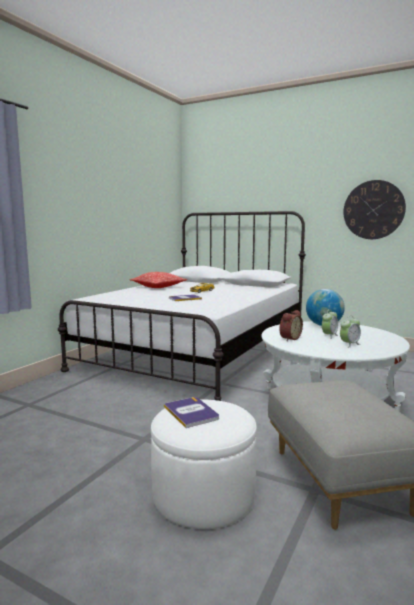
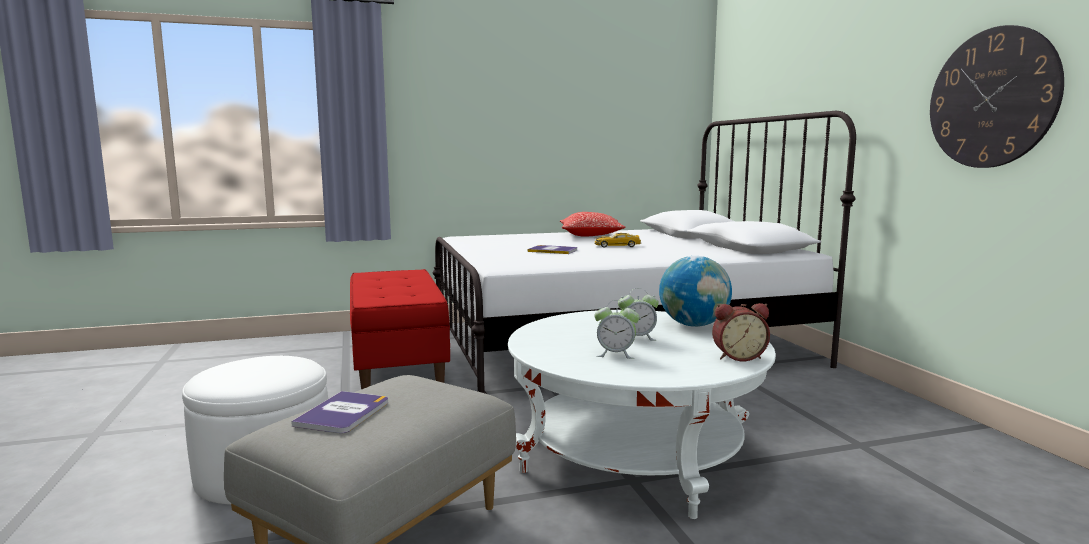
camera: 45 degrees right, 0 degrees up
(104, 402) = (398, 364): none -> red bench
(191, 412) = (256, 364): book -> book (343, 413)
(289, 338) = (568, 327): alarm clock -> alarm clock (738, 357)

